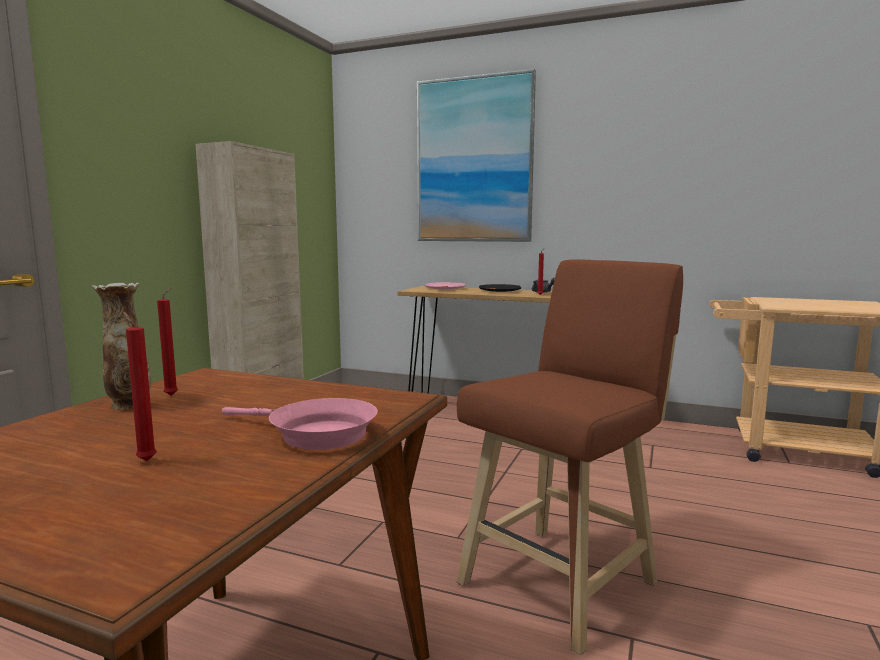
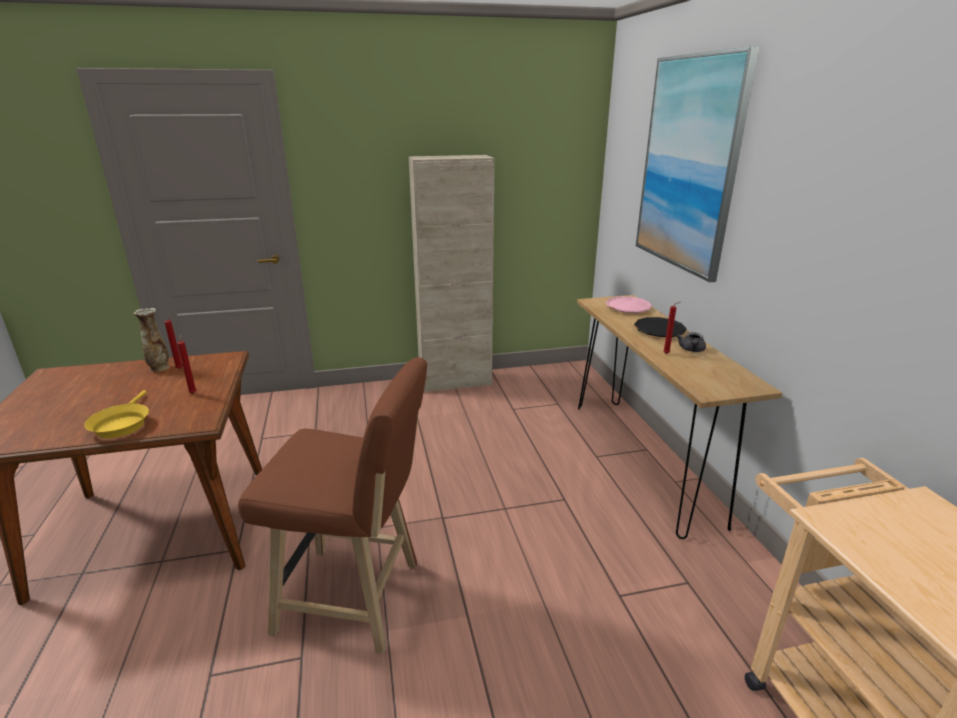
camera: 55 degrees right, 15 degrees up
(145, 460) = (78, 405): red candle -> red candle (193, 393)
(315, 434) = (122, 424): pink frying pan -> yellow frying pan

